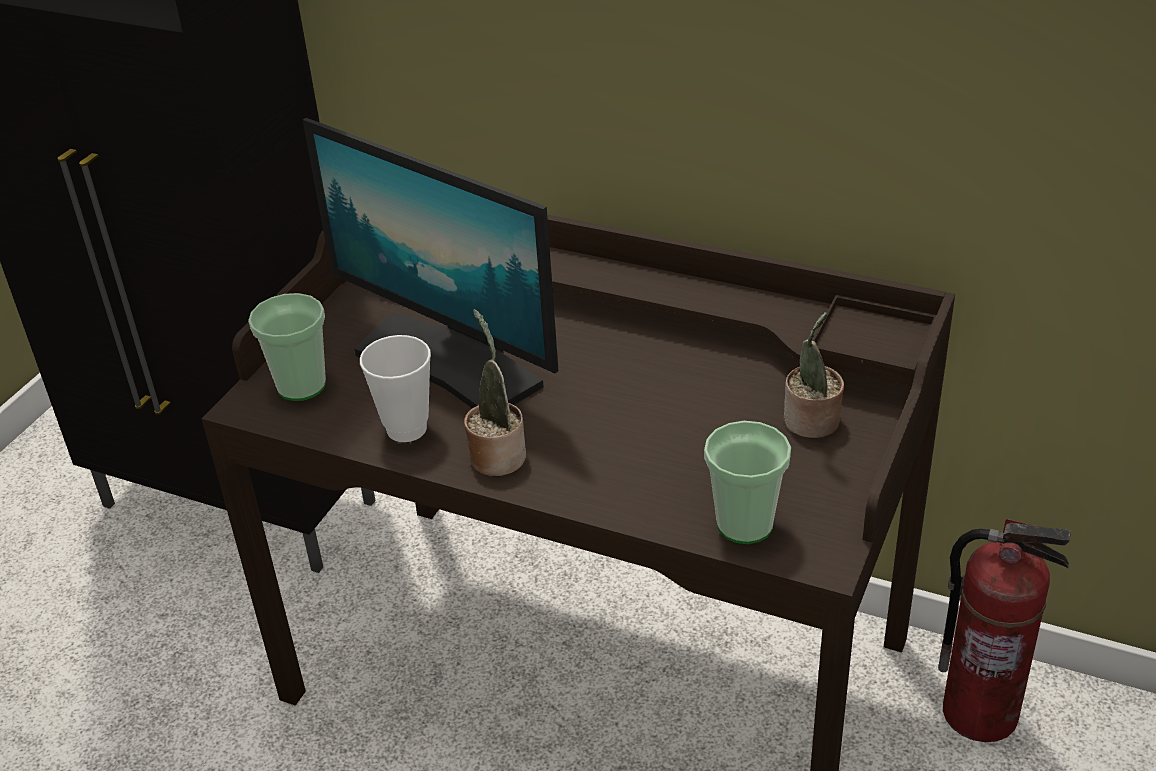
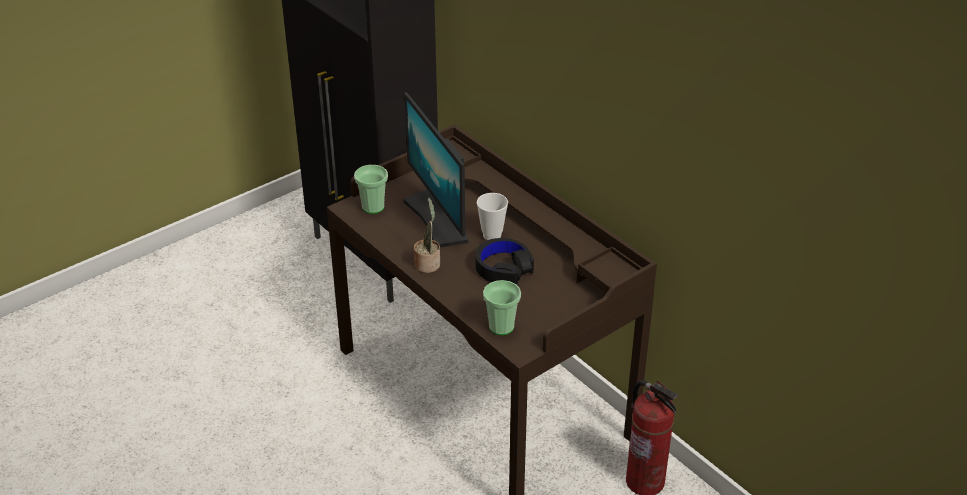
camera: 25 degrees right, 0 degrees up
(406, 429) = (401, 240): cup -> cup (492, 235)
(650, 410) = (503, 268): none -> black headphones
(812, 423) = (565, 298): potted plant -> none

